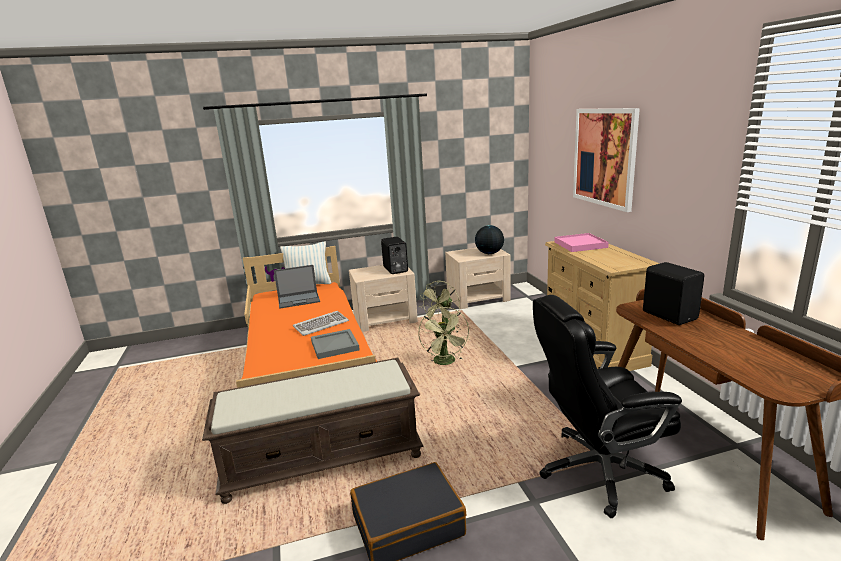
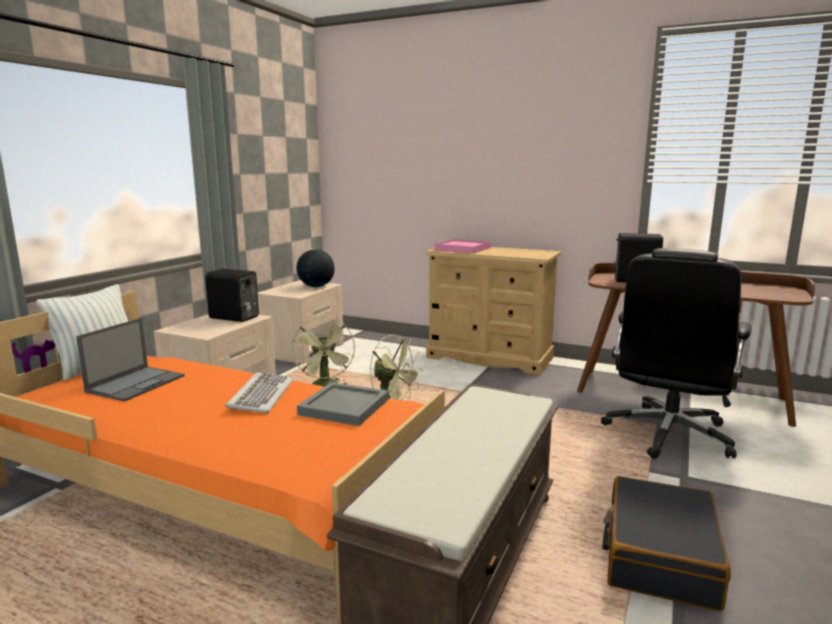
camera: 50 degrees left, 5 degrees down
(604, 157) = (464, 156): picture -> none

